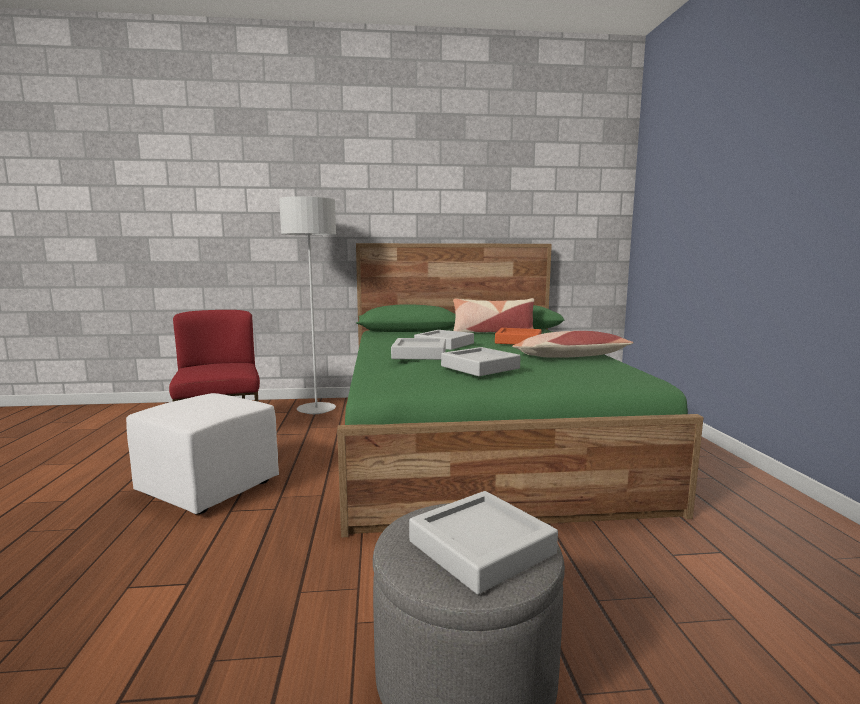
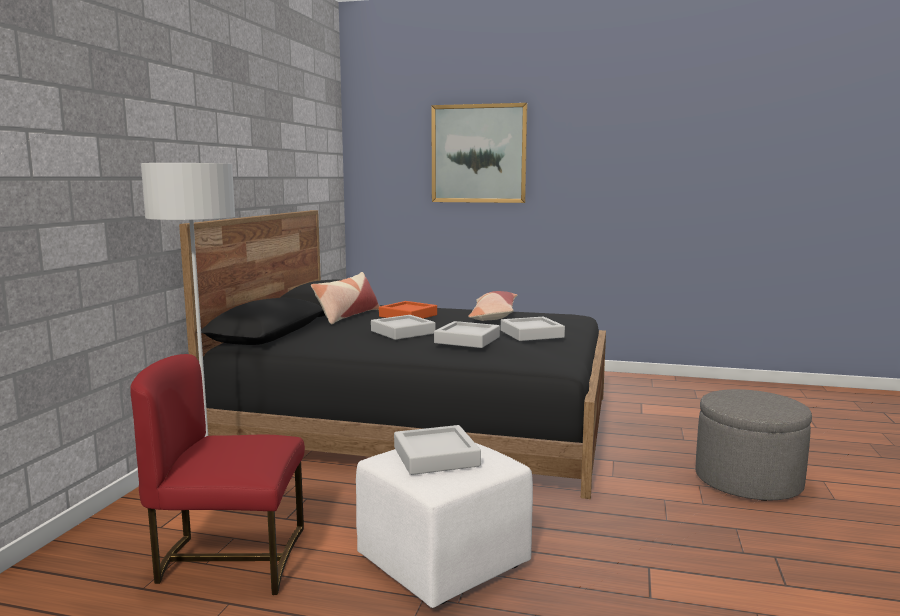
camera: 70 degrees left, 0 degrees up
(477, 440) = (421, 423): green bed -> black bed
(481, 547) = (762, 399): grey tray -> grey tray (436, 456)
(725, 169) = (478, 154): none -> picture

